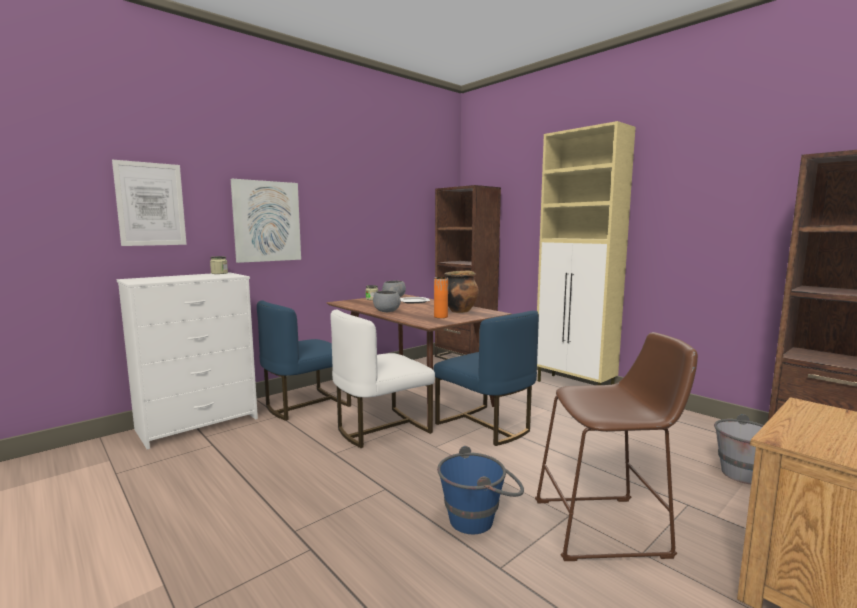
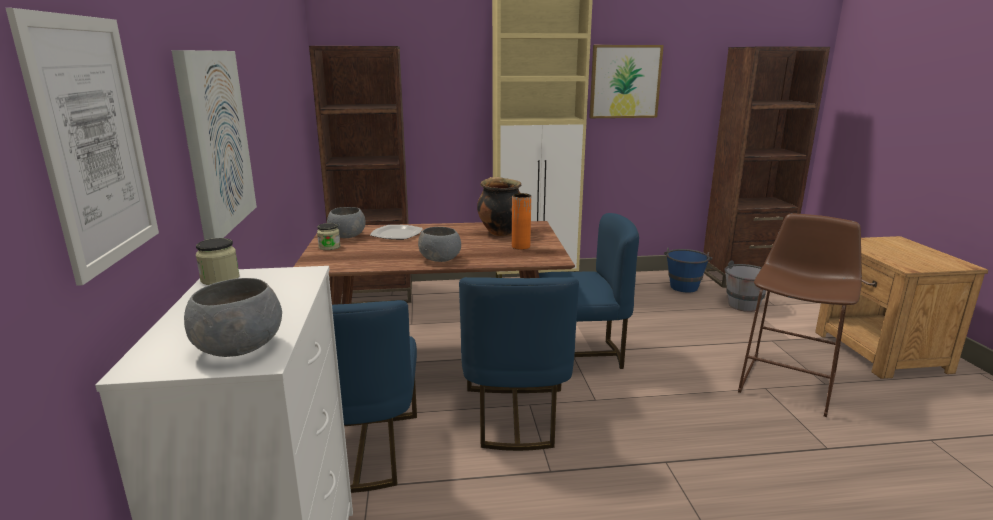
camera: 55 degrees left, 10 degrees up
(148, 280) = (237, 348): none -> grey bowl
(381, 429) = (515, 416): white chair -> blue chair
(480, 518) = (751, 428): blue bucket -> blue bucket (684, 285)
(679, 207) = (625, 81): none -> picture

